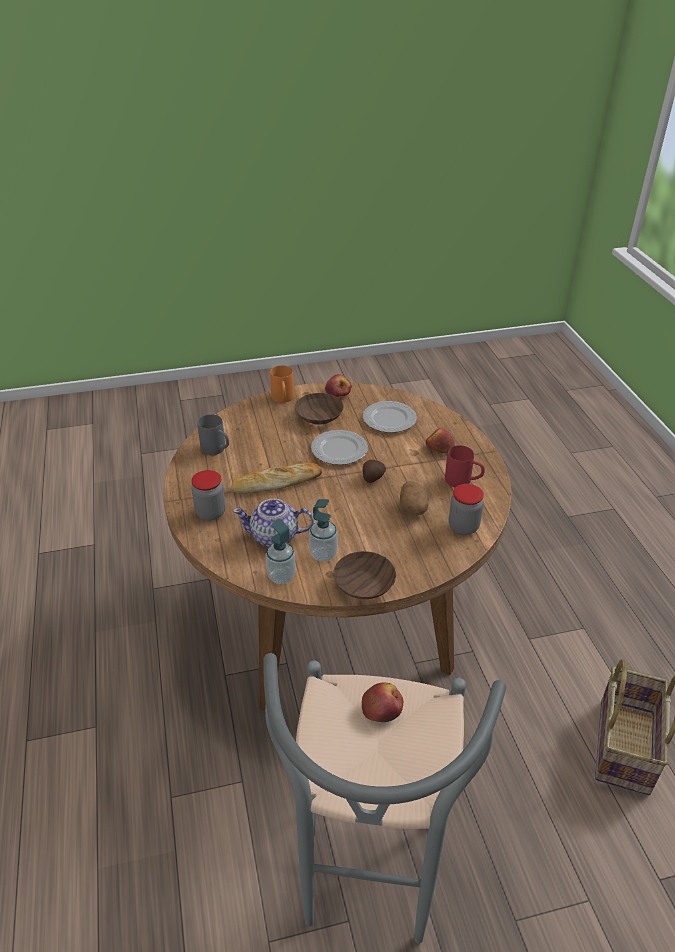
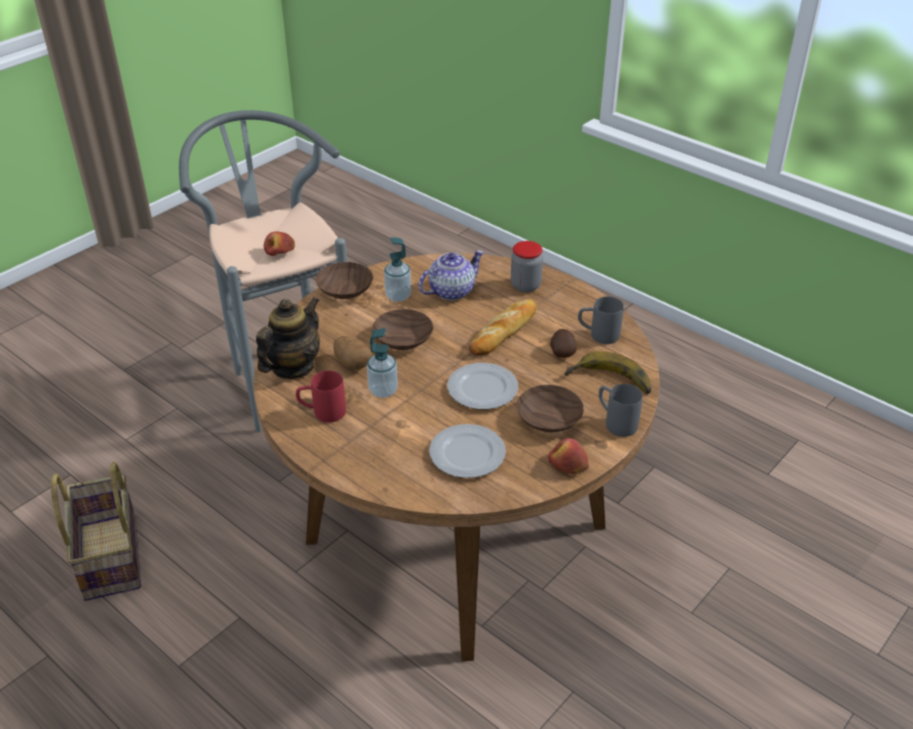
camera: 145 degrees right, 0 degrees up
(255, 419) = (609, 383): none -> banana
(281, 576) = (414, 270): soap dispenser -> soap dispenser (383, 391)
(283, 399) = (615, 422): orange mug -> grey mug
(356, 510) = (404, 339): none -> brown bowl
(372, 478) = (418, 375): potato -> potato (562, 352)
(439, 448) = (377, 442): apple -> none
(463, 527) = (292, 367): jar -> teapot

